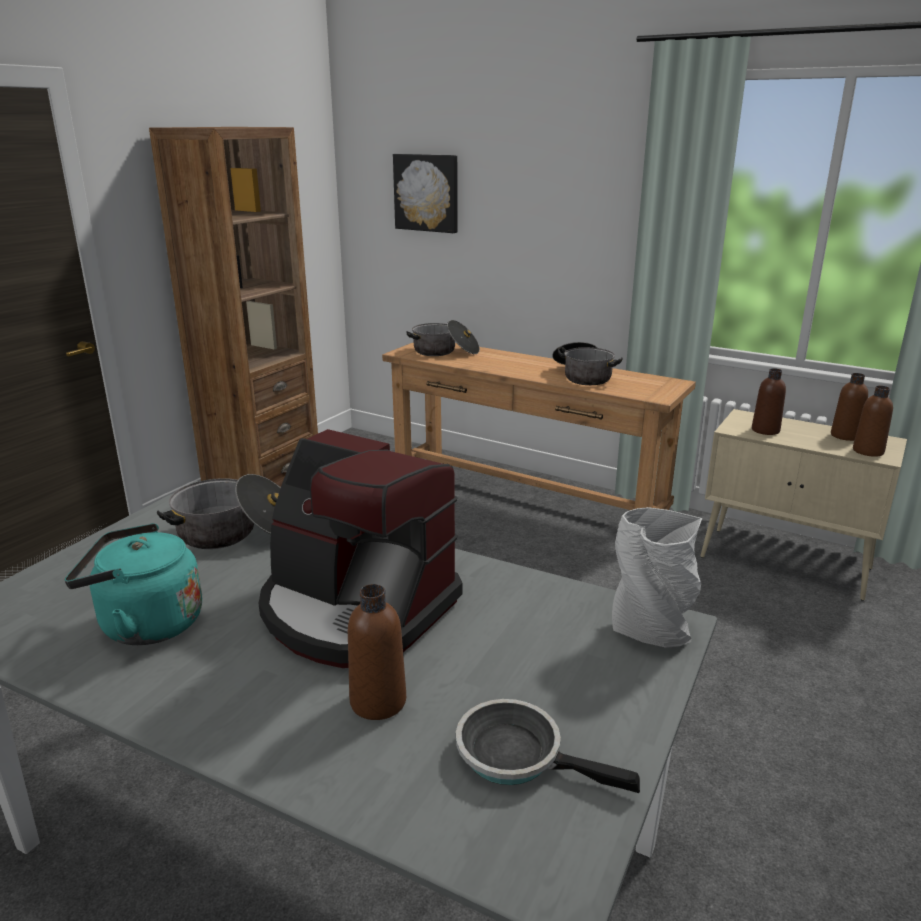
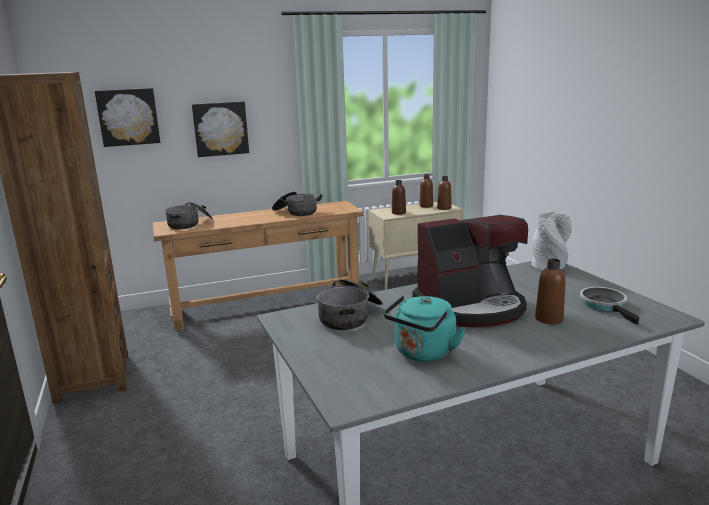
camera: 50 degrees left, 5 degrees down
(518, 755) = (605, 305): frying pan -> frying pan turned 105 degrees clockwise
(533, 225) = (220, 128): none -> picture

